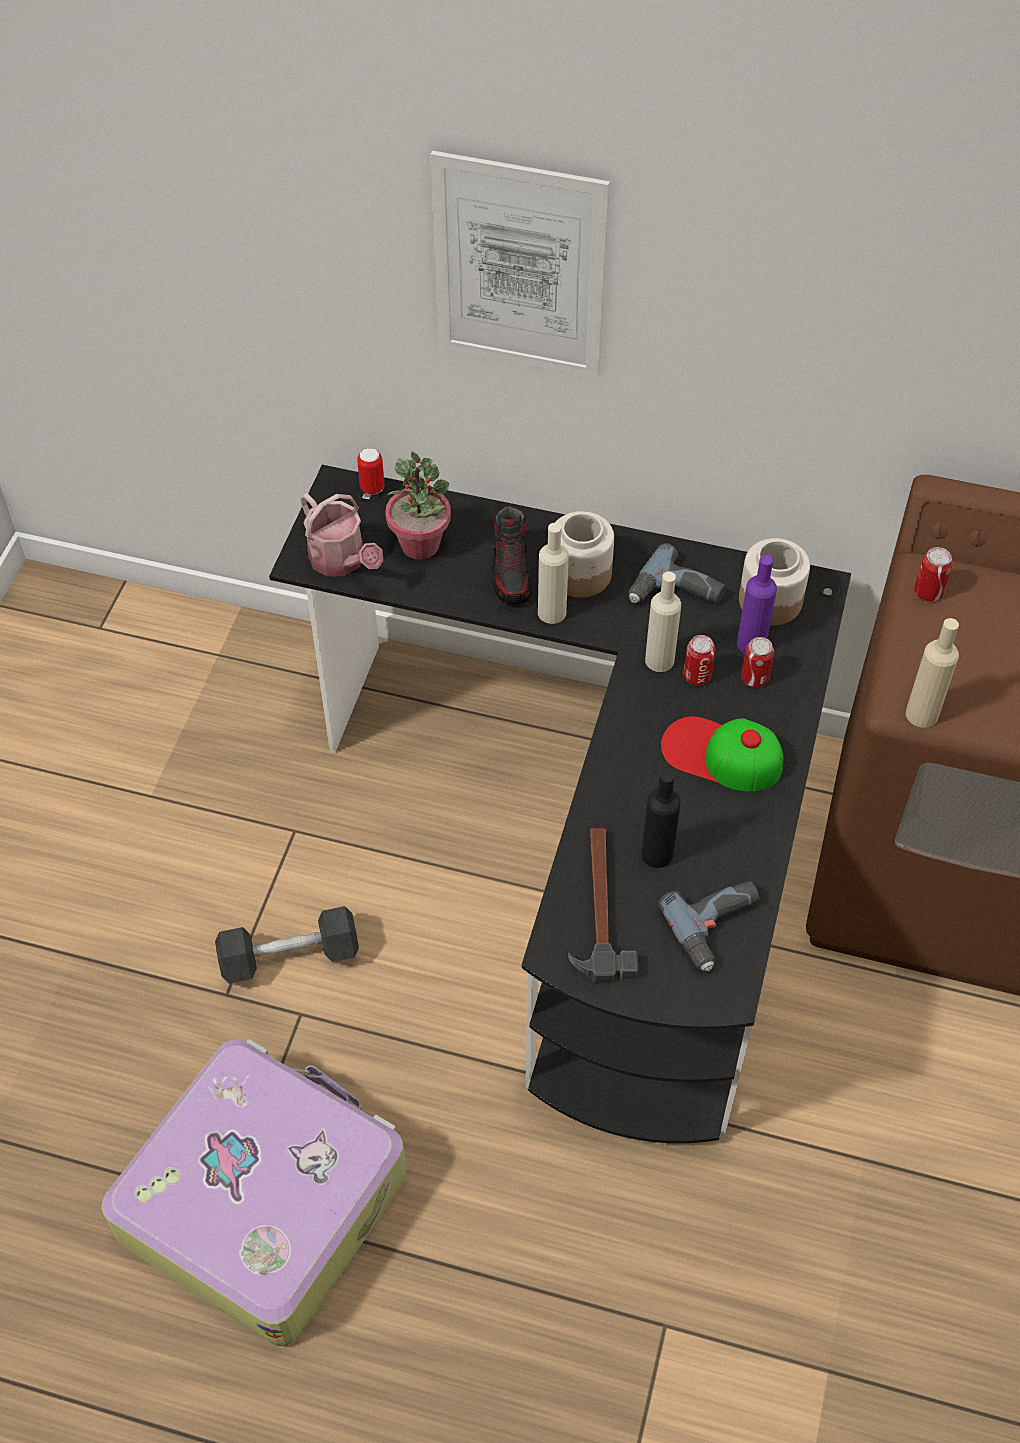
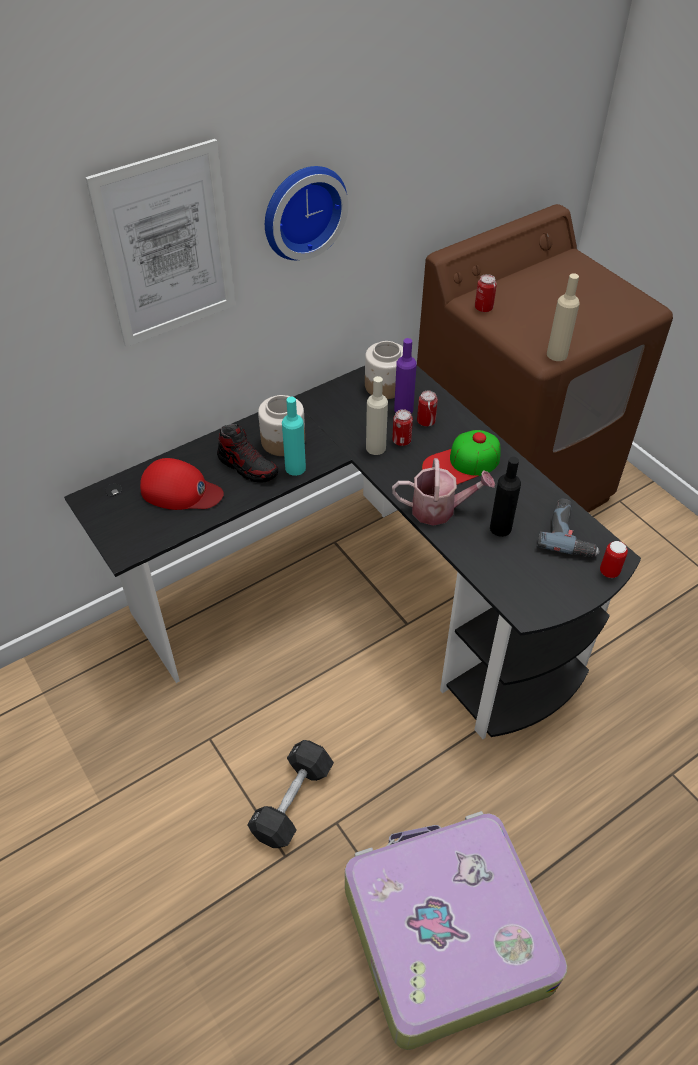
camera: 50 degrees left, 5 degrees down
(342, 561) = (148, 533): watering can -> watering can (439, 509)
(372, 488) = (113, 485): can -> can (609, 572)
(420, 545) = (181, 491): potted plant -> red cap
(552, 612) = (295, 468): beige bottle -> turquoise bottle
(599, 906) = (513, 573): hammer -> none
(676, 594) = (340, 415): power drill -> none
(724, 317) = (301, 210): none -> wall clock

